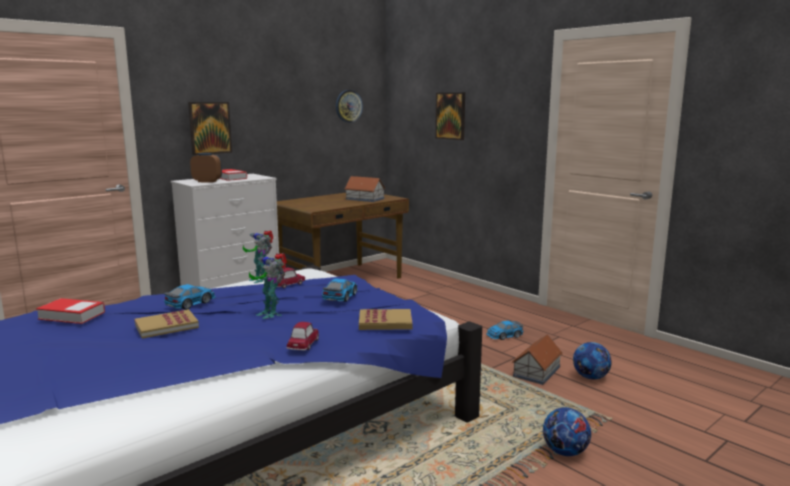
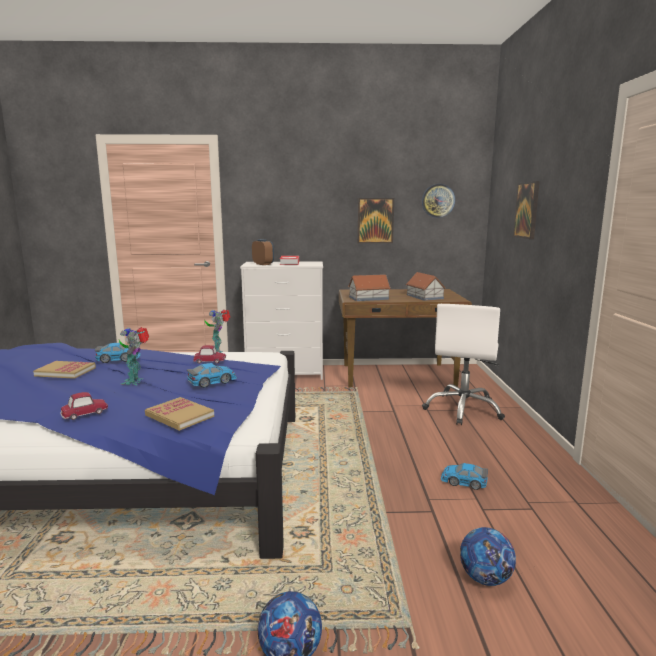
camera: 40 degrees right, 0 degrees up
(72, 315) = (52, 350): book -> none
(210, 128) = (286, 218): picture -> picture (375, 220)
(432, 292) = (463, 409): none -> white office chair
(536, 371) = (428, 538): toy house -> toy house (368, 298)

